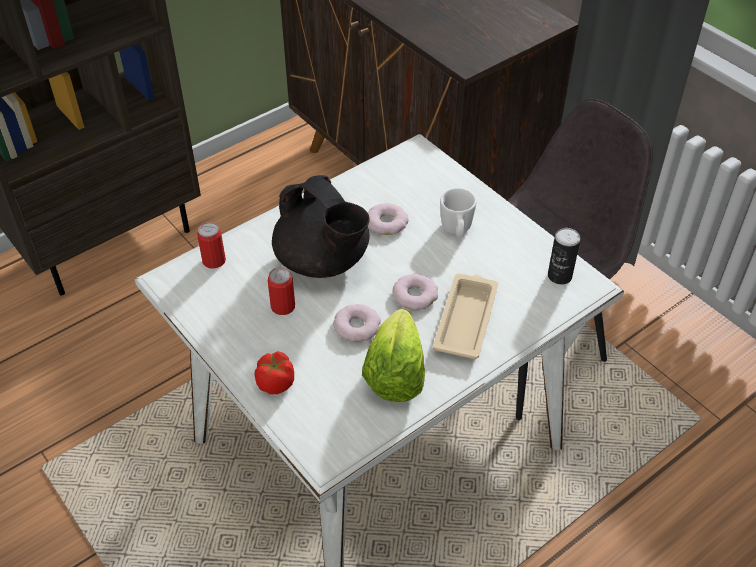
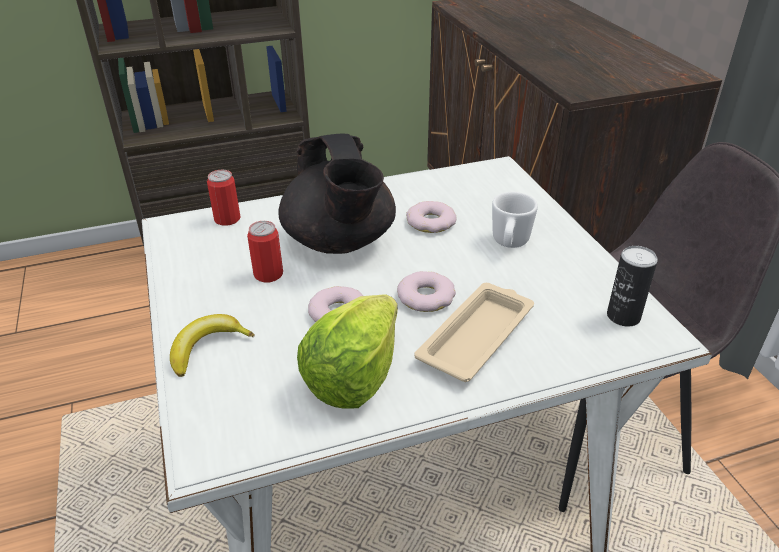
camera: 20 degrees right, 10 degrees down
(276, 382) = (207, 348): tomato -> banana

